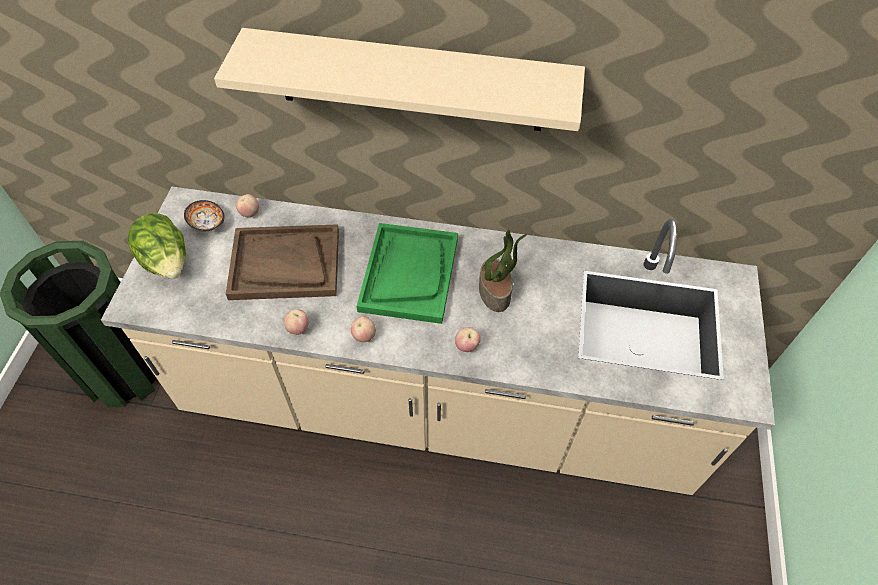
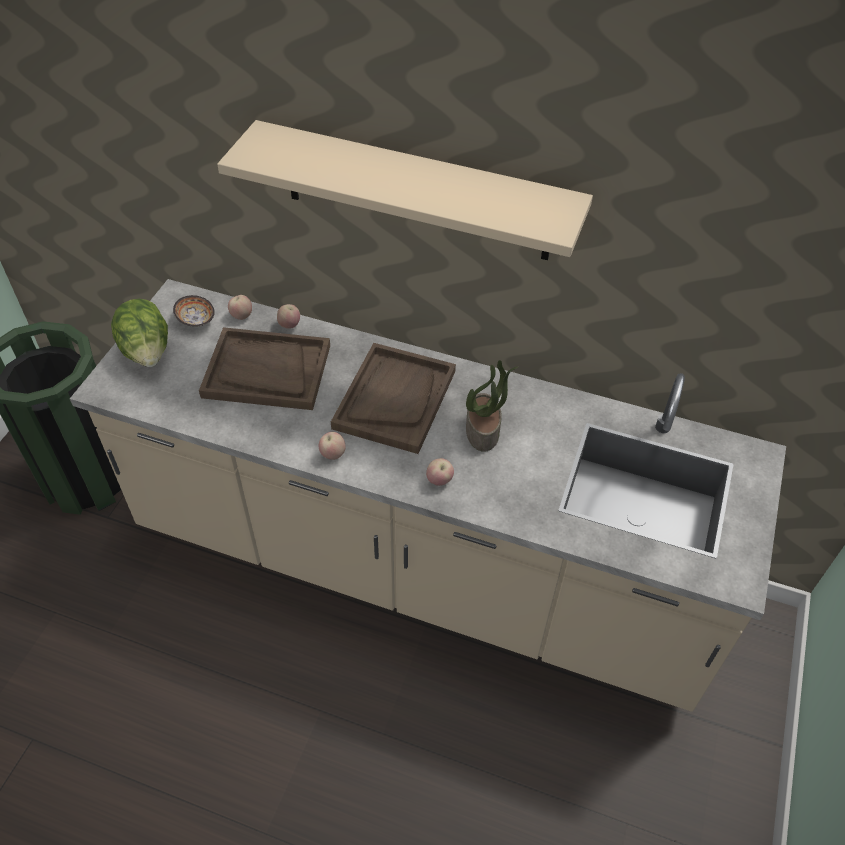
camera: 10 degrees right, 5 degrees down
(298, 328) = (266, 436): apple -> apple (289, 325)
(409, 274) = (394, 399): green tray -> brown tray

